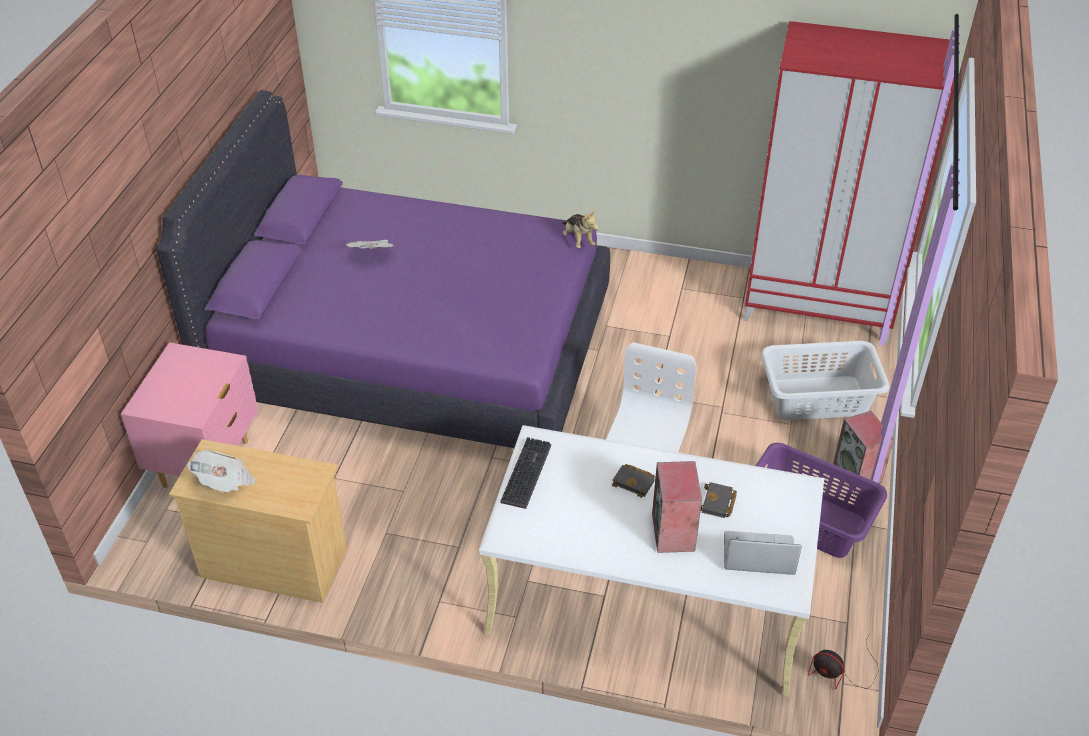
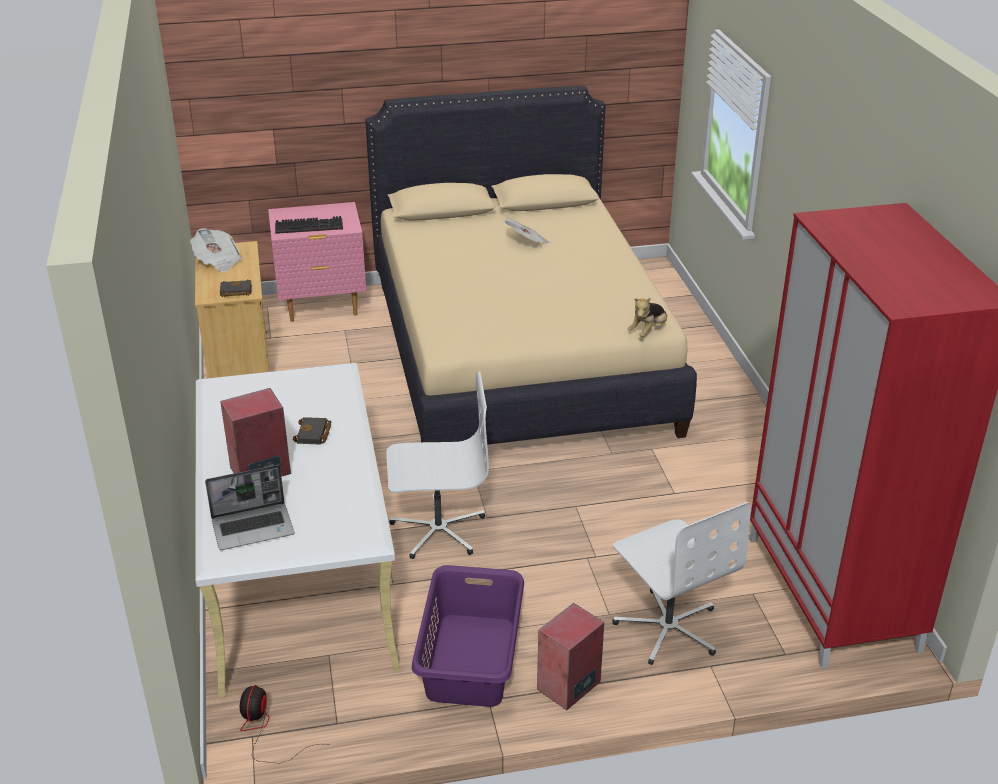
camera: 65 degrees right, 10 degrees down
(412, 352) = (518, 354): purple bed -> beige bed
(525, 472) = (293, 376): keyboard -> keyboard (310, 226)
(718, 503) = (312, 488): black book -> black book (235, 291)
(757, 555) = (254, 527): laptop -> laptop turned 90 degrees clockwise
(818, 398) = (668, 627): grey laundry basket -> white office chair

